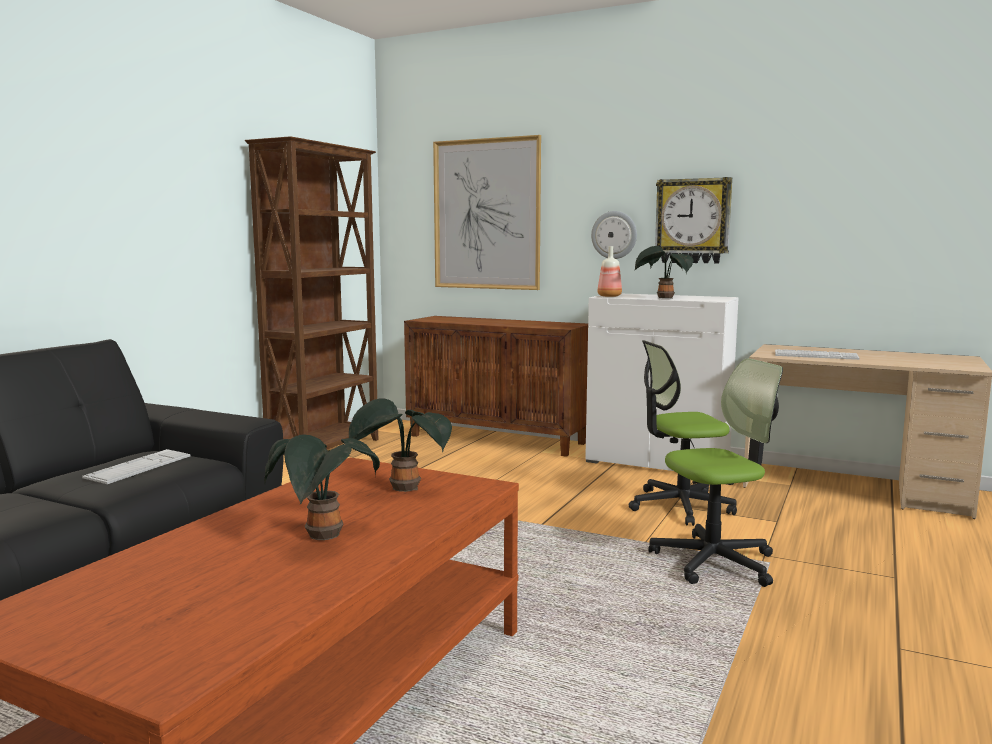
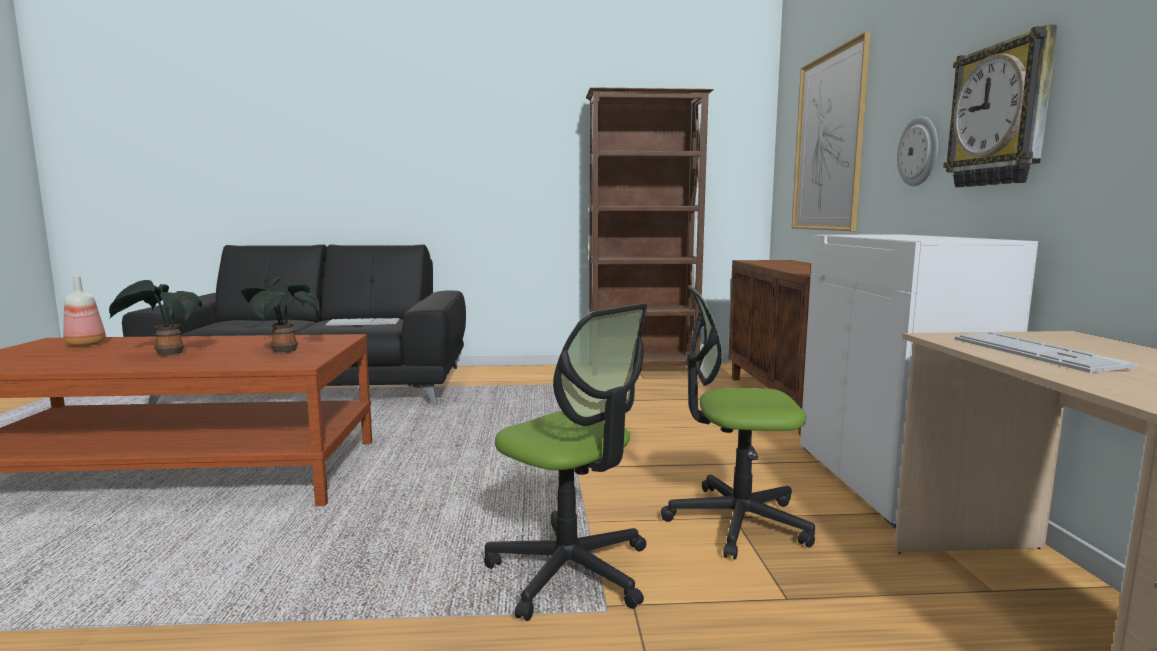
camera: 60 degrees right, 0 degrees up
(608, 296) = (846, 234): bottle -> bottle (86, 344)
(663, 298) = (884, 237): potted plant -> none
(680, 506) = (736, 521): office chair -> office chair turned 45 degrees counterclockwise

